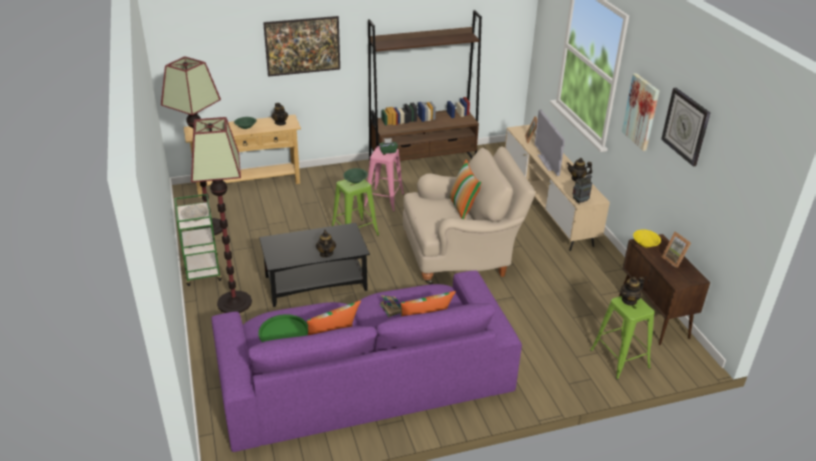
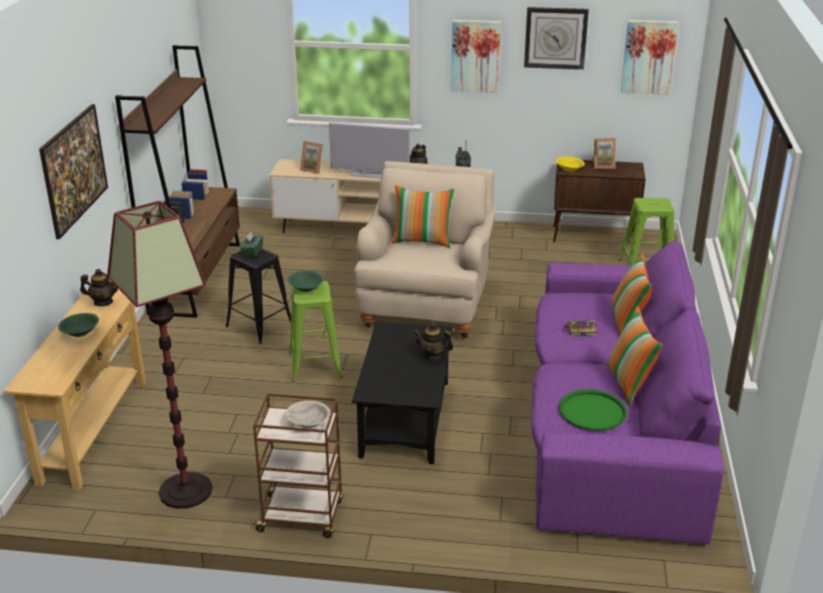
camera: 65 degrees left, 5 degrees down
(203, 271) = (302, 516): green cart -> brown cart
(234, 302) = (401, 497): floor lamp -> none
(384, 200) = (259, 326): pink stool -> black stool
(629, 300) = (646, 203): teapot -> none
(738, 185) = (648, 57): none -> picture

